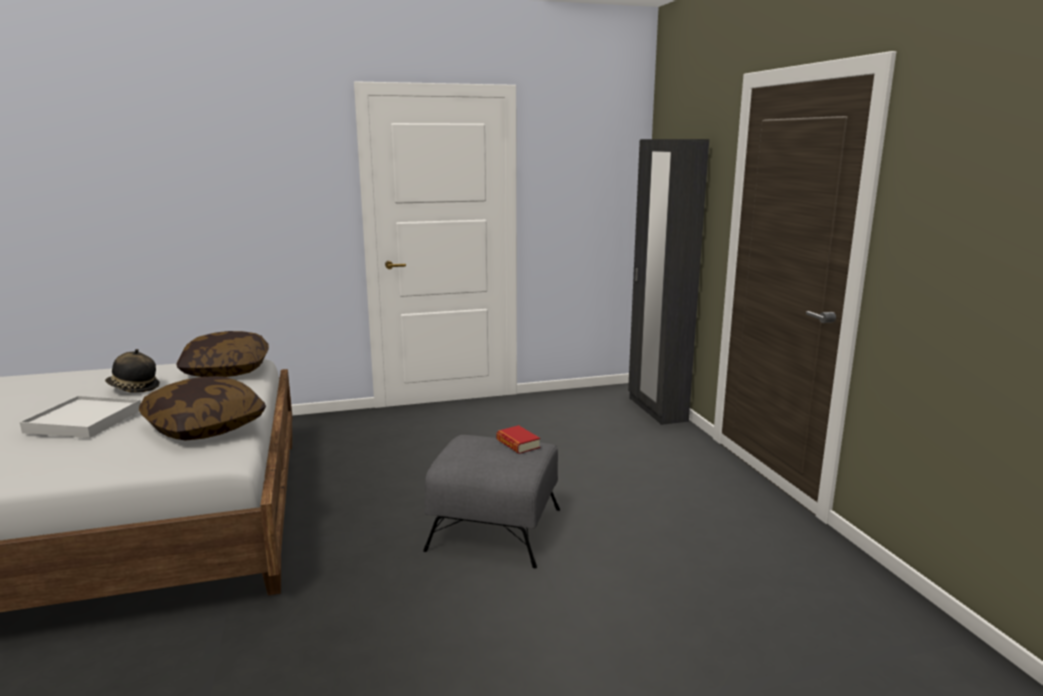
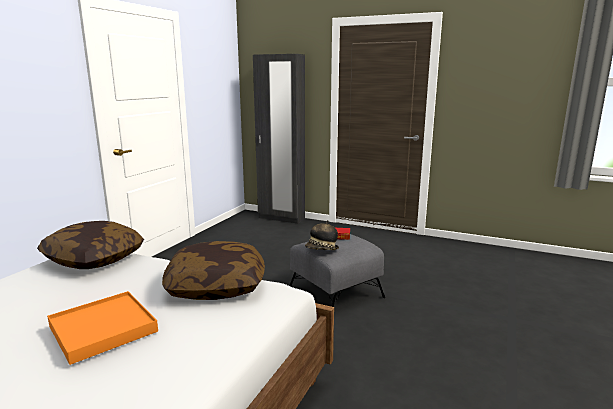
camera: 50 degrees left, 0 degrees up
(84, 421) = (103, 329): white tray -> orange tray
(133, 388) = (48, 299): hat -> hat (322, 250)

